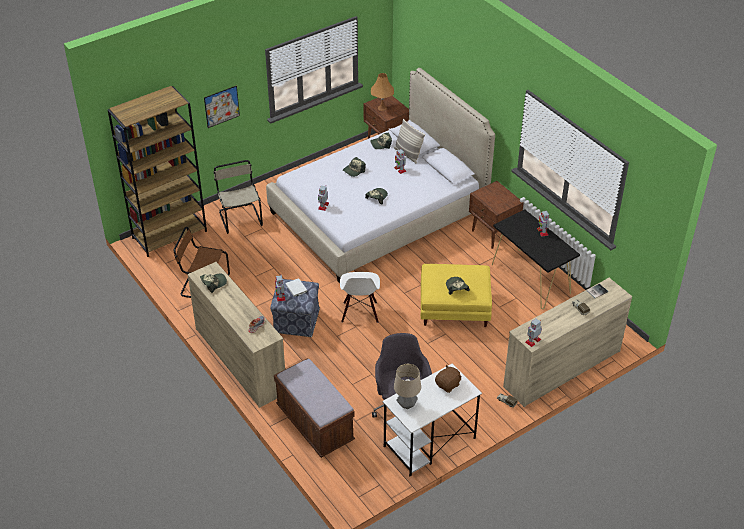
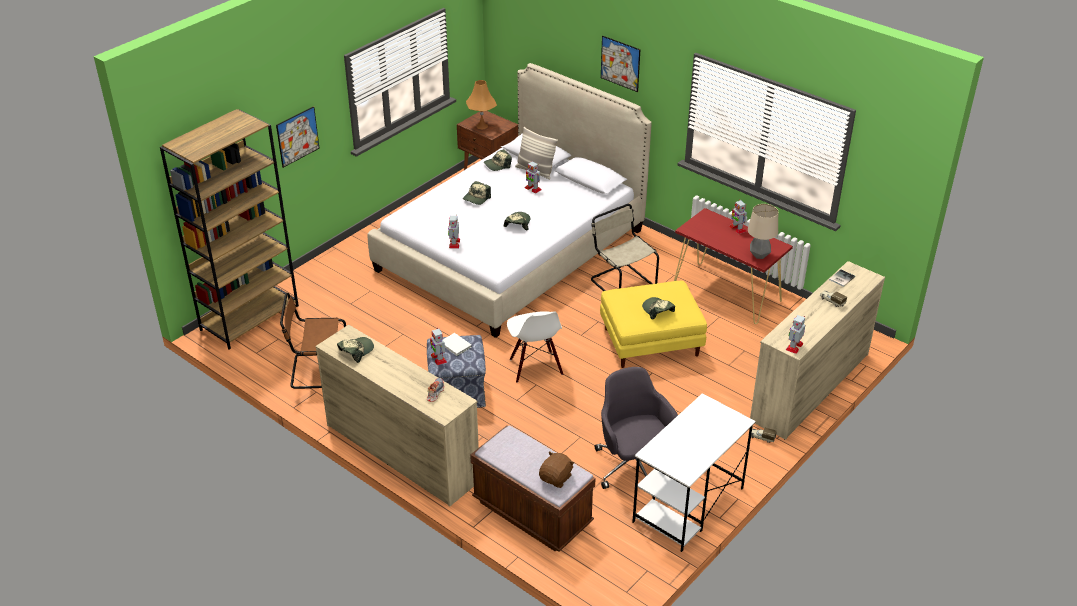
camera: 15 degrees left, 5 degrees down
(240, 217) = (336, 283): beige chair -> beige chair (621, 282)
(407, 404) = (668, 453): table lamp -> table lamp (759, 255)
(448, 385) = (709, 419): brown plush toy -> brown plush toy (556, 478)
(479, 84) = (620, 63): none -> picture
(493, 234) = (661, 251): brown nightstand -> none
(531, 279) = (727, 293): black console table -> red console table

